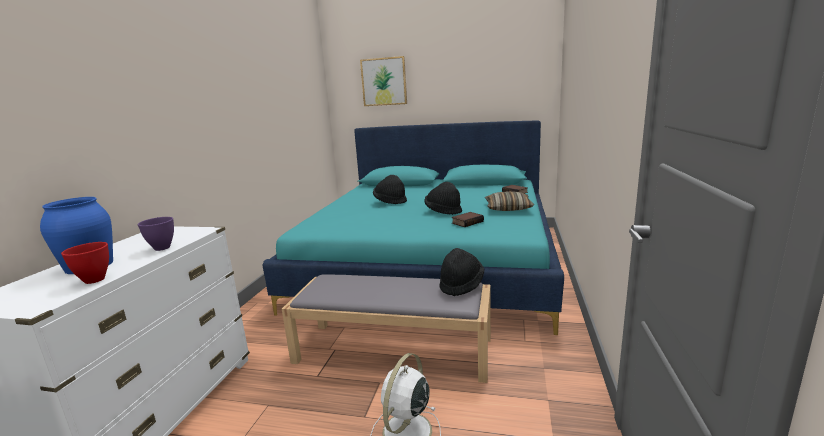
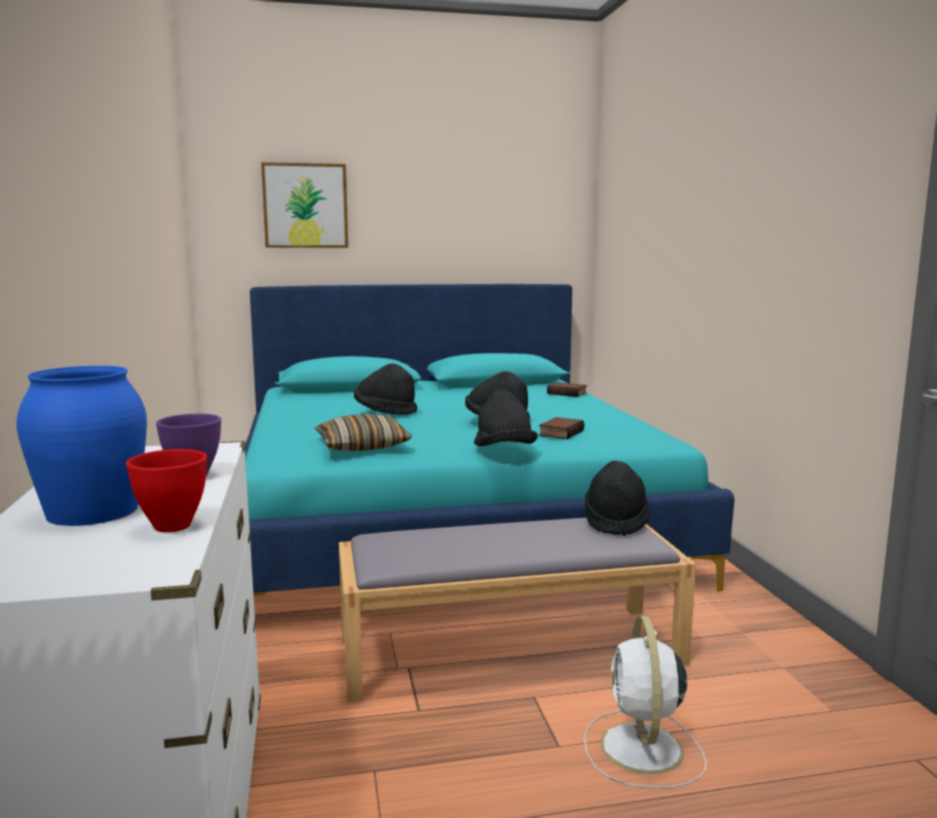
camera: 25 degrees left, 5 degrees down
(417, 233) = (504, 451): none -> black hat
(508, 208) = (590, 413): pillow -> pillow (362, 446)

